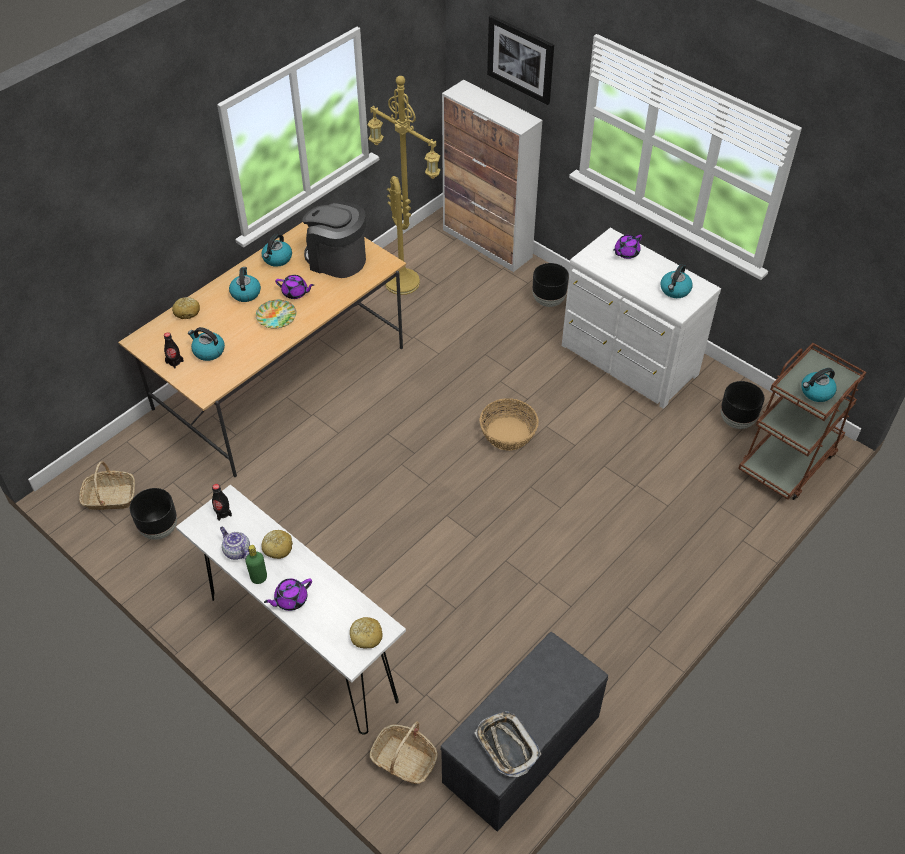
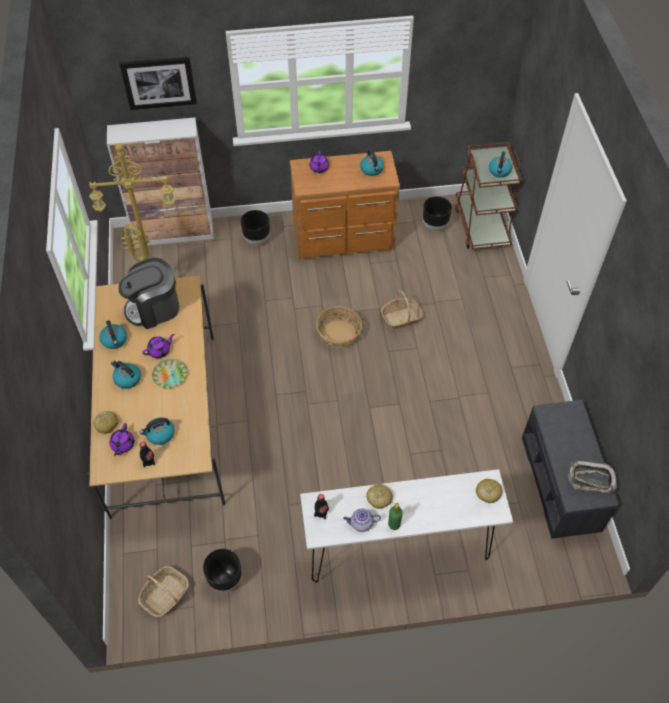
camera: 50 degrees left, 5 degrees up
(290, 599) = (426, 517): purple teapot -> purple teapot (122, 445)
(404, 760) = (521, 548): basket -> basket (401, 318)
(628, 362) = (344, 239): white dresser -> brown dresser

